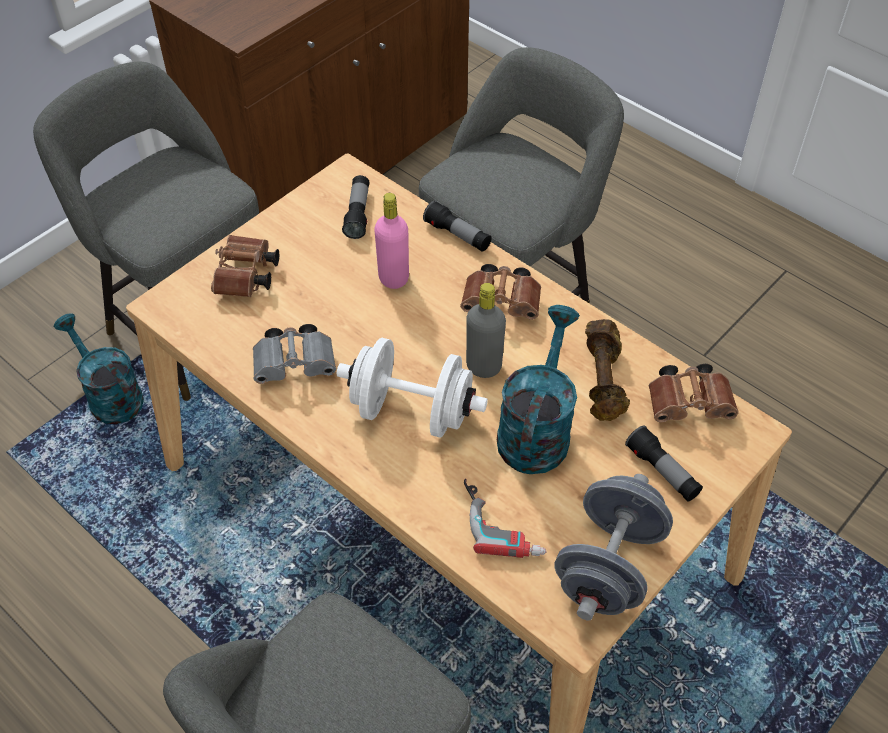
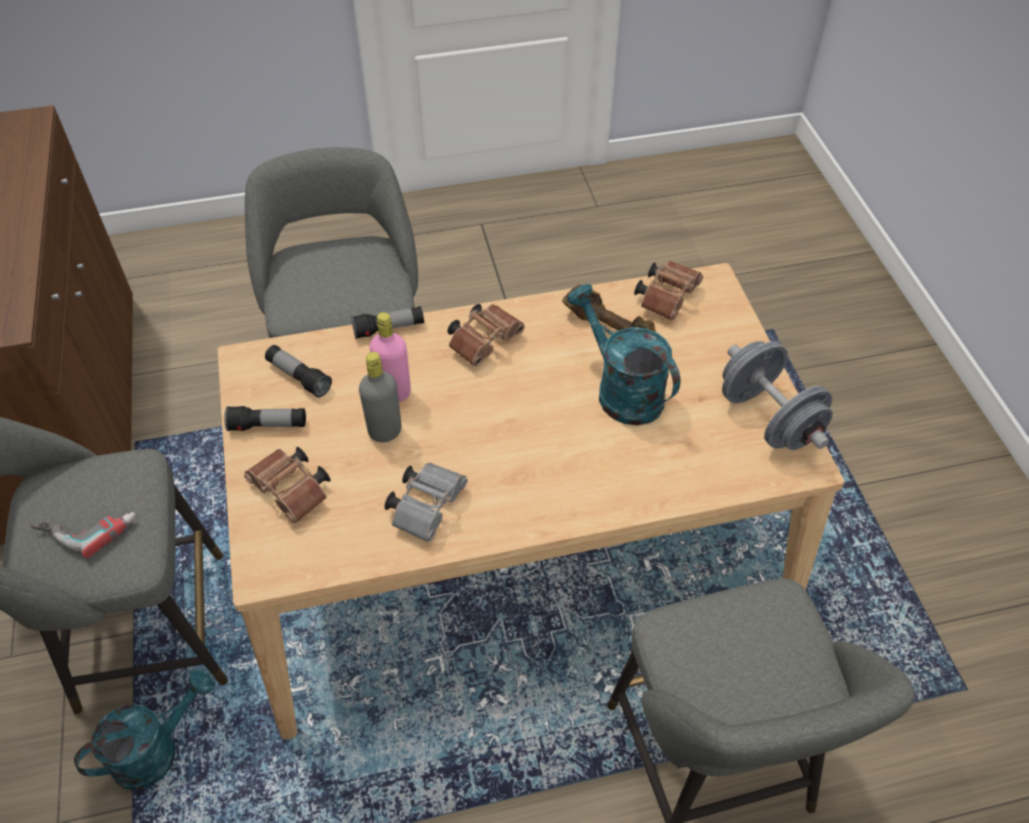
camera: 55 degrees left, 0 degrees up
(110, 396) = (156, 750): turquoise watering can -> turquoise watering can turned 150 degrees clockwise
(412, 412) = (543, 455): white dumbbell -> none
(484, 366) = (537, 387): grey bottle -> grey bottle (385, 431)
(503, 522) = (689, 456): power drill -> power drill (87, 525)
(662, 472) = (712, 345): flashlight -> flashlight (268, 425)

